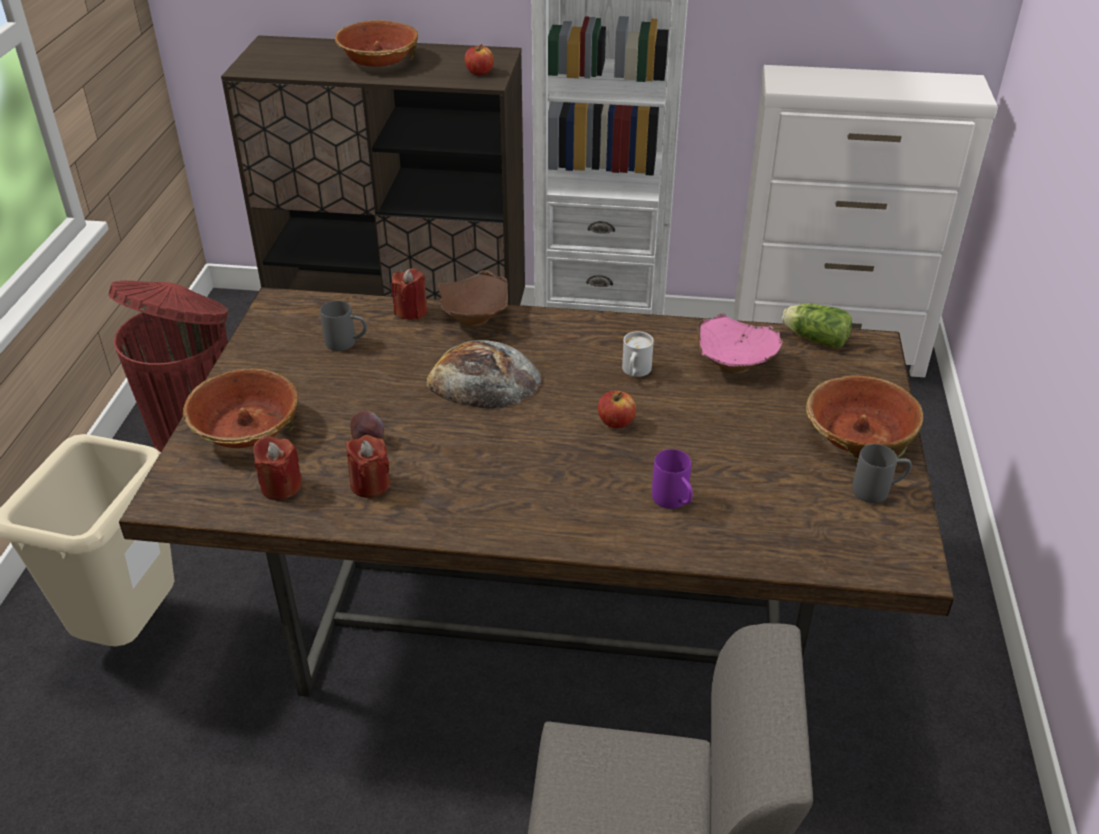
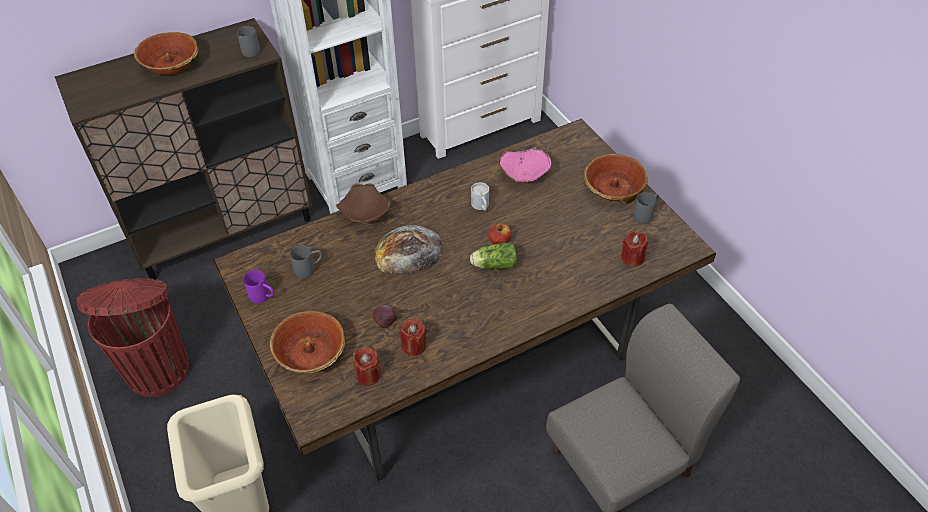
camera: 35 degrees left, 10 degrees up
(411, 311) = (324, 229): red candle -> red candle (632, 258)
(479, 72) = (250, 49): apple -> grey mug
(674, 502) = (566, 271): purple mug -> purple mug (263, 297)
(813, 338) = (547, 142): lettuce -> lettuce (493, 265)

